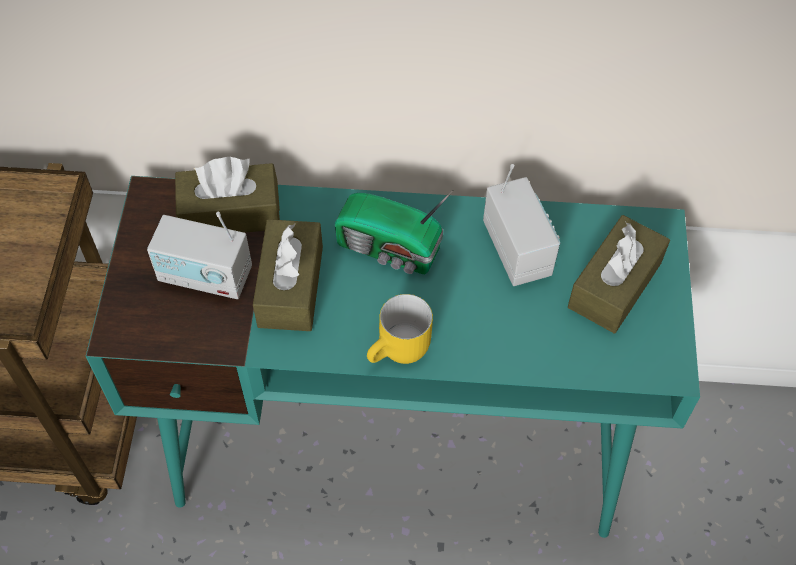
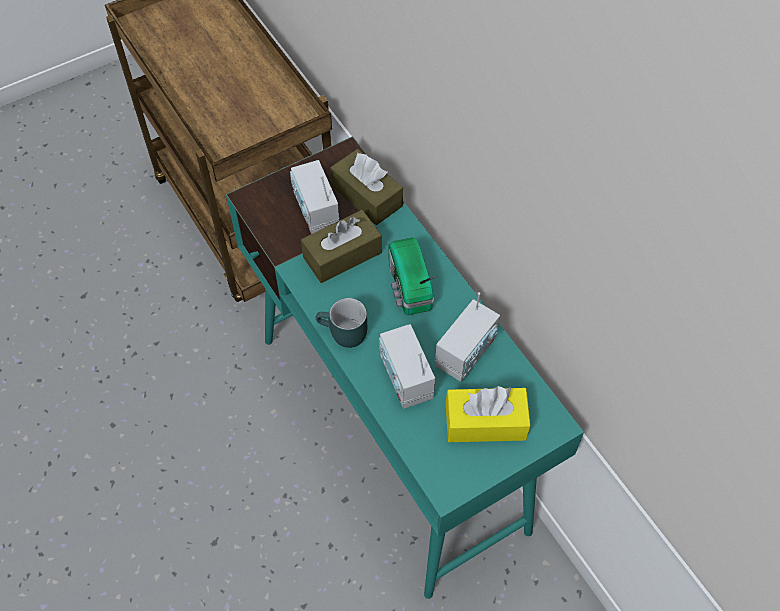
camera: 55 degrees right, 0 degrees up
(401, 352) = (342, 335): yellow mug -> turquoise mug
(506, 325) = (405, 378): none -> radio
(614, 285) = (485, 422): brown tissue box -> yellow tissue box

